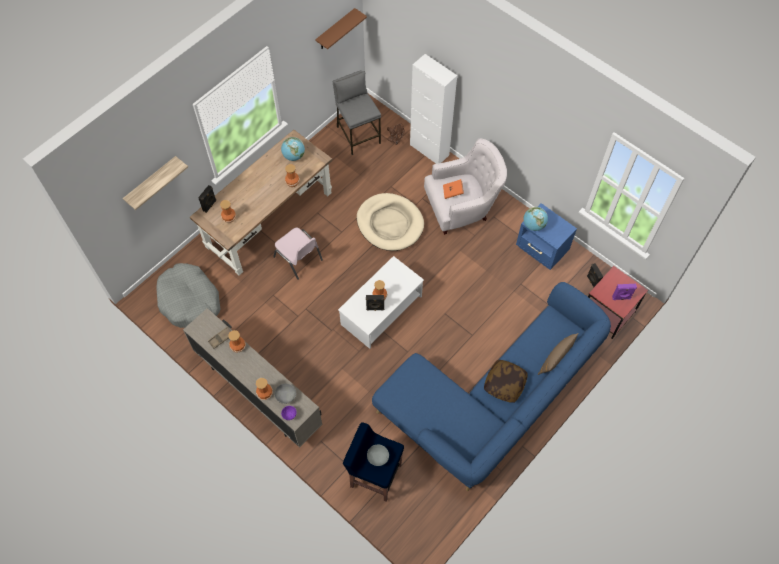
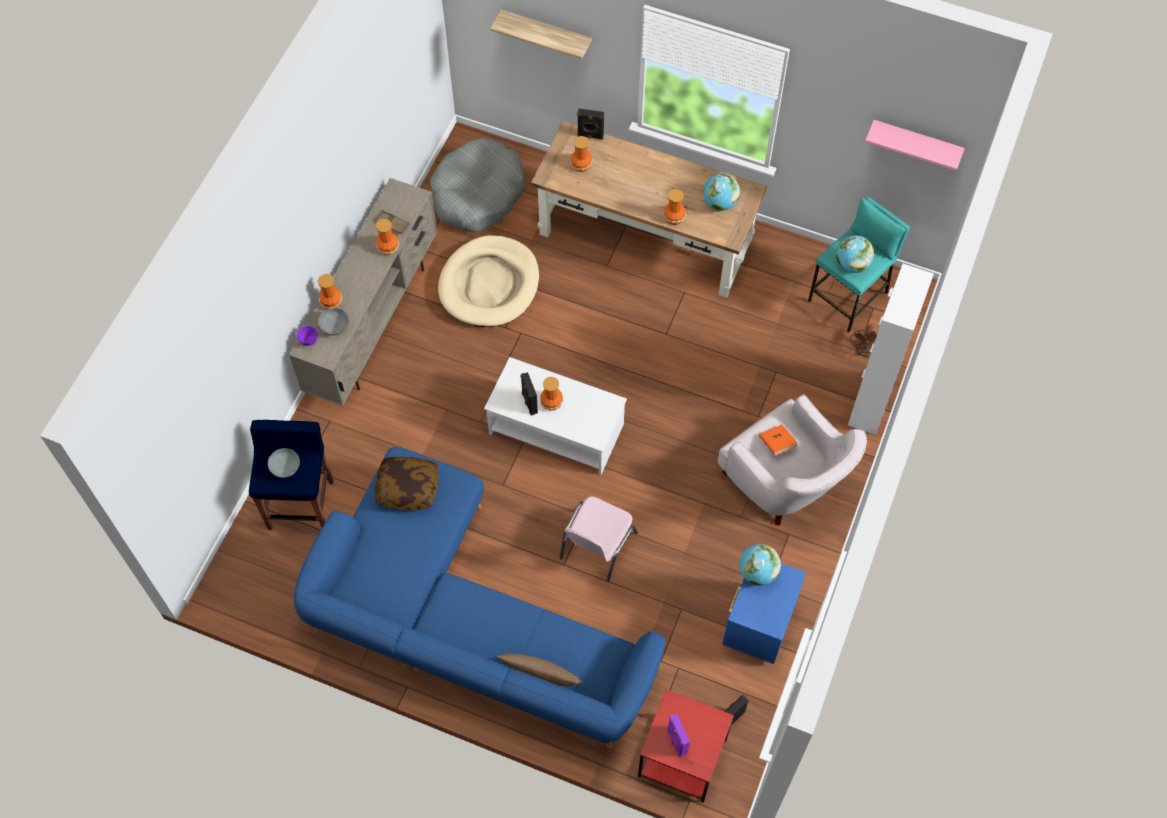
camera: 70 degrees right, 0 degrees up
(299, 259) = (597, 296): pink chair -> pink chair (596, 546)
(335, 30) = (916, 143): brown shelf -> pink shelf
(358, 135) = (849, 297): grey stool -> turquoise stool
(362, 110) = (852, 264): none -> globe
(390, 223) = (708, 392): beige dog bed -> beige dog bed (489, 284)
(504, 383) = (470, 613): pillow -> pillow (408, 488)

